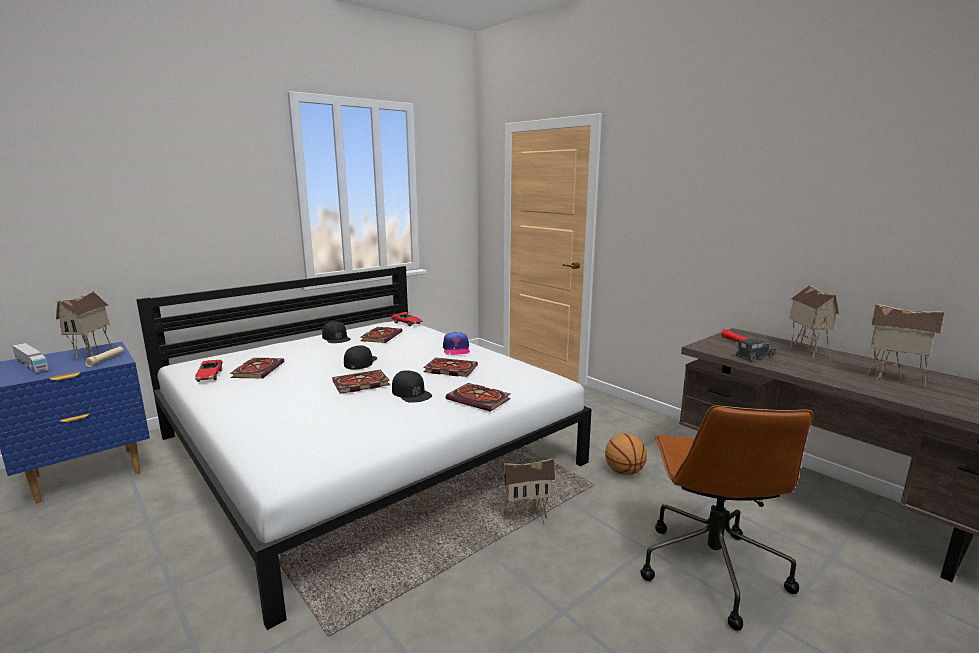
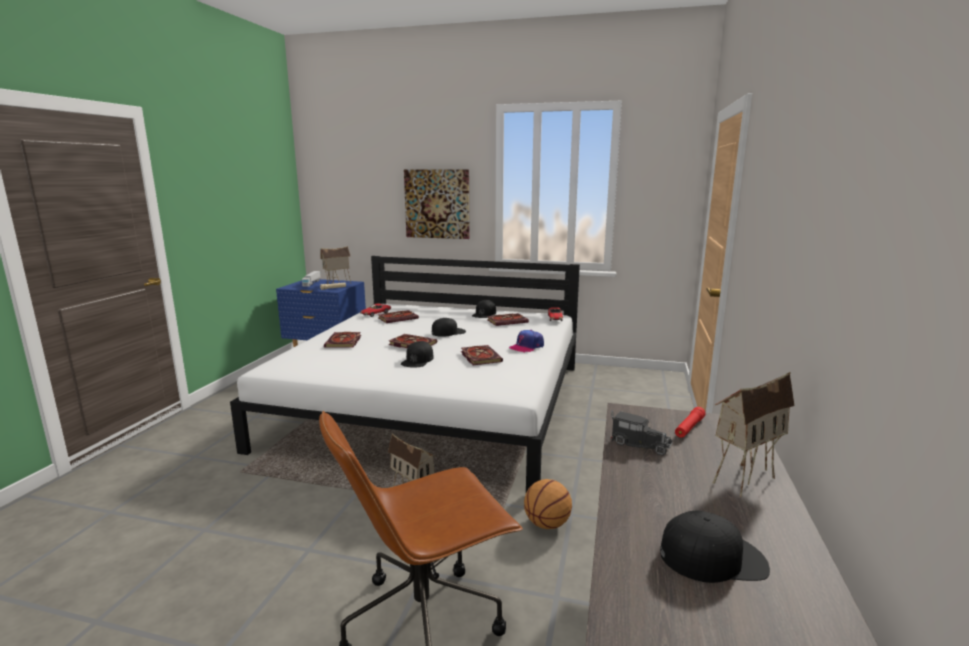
camera: 55 degrees right, 0 degrees up
(221, 215) = (437, 204): none -> picture
(480, 399) = (433, 381): book -> book (344, 342)
(893, 379) = (713, 557): toy house -> black cap

